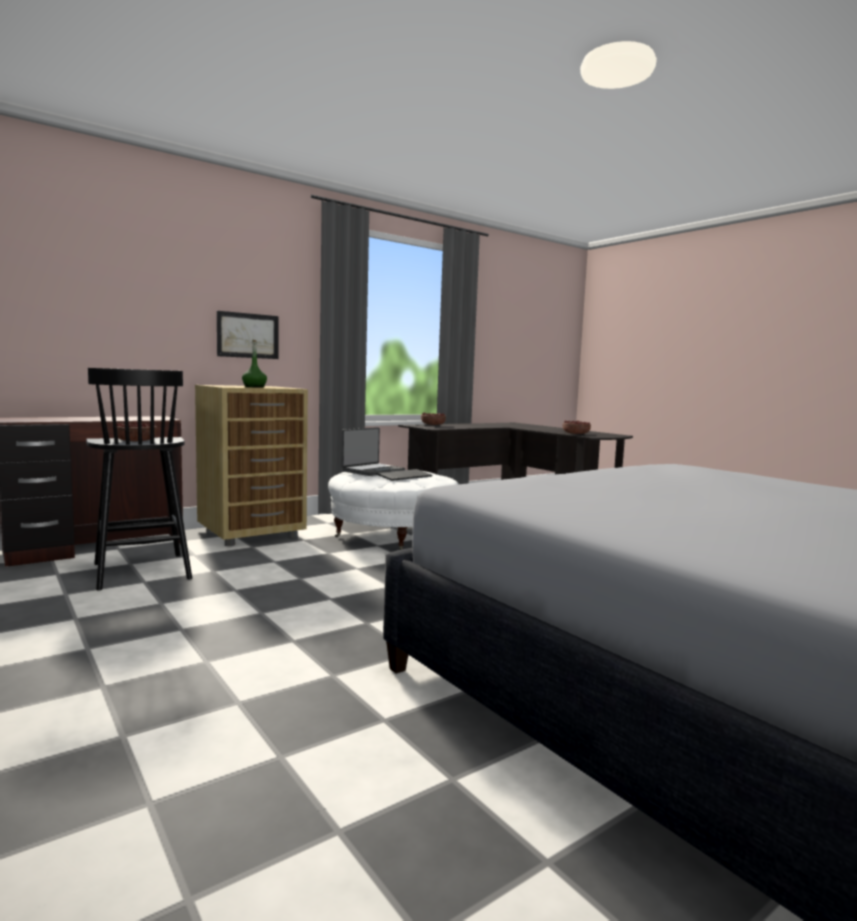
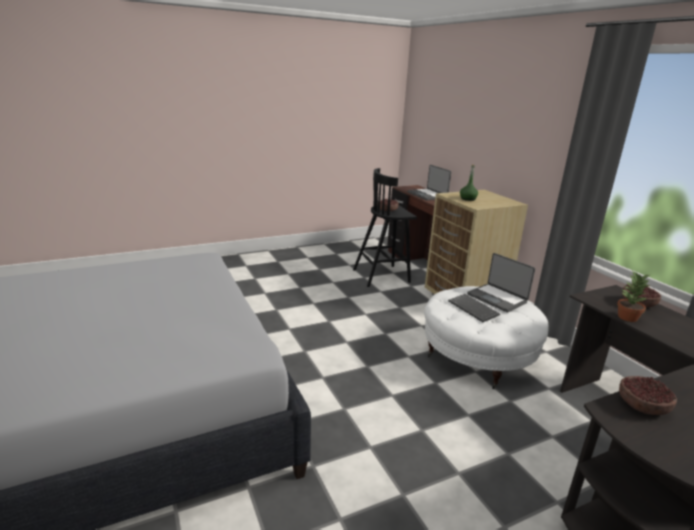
camera: 100 degrees right, 15 degrees up
(90, 418) = (427, 195): none -> laptop
(248, 335) = (524, 159): picture -> none
(461, 427) = (627, 317): none -> potted plant

